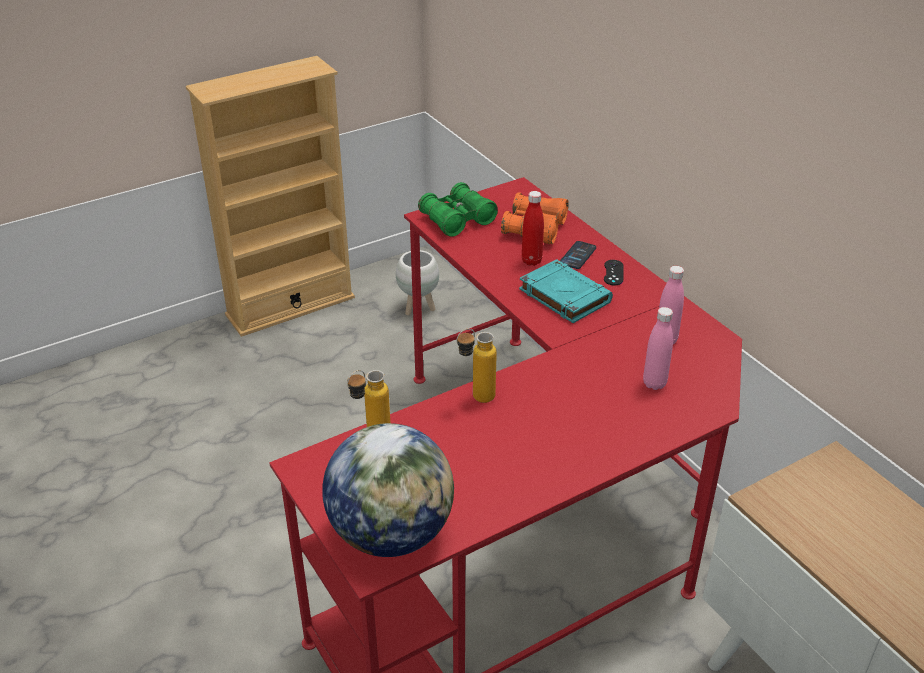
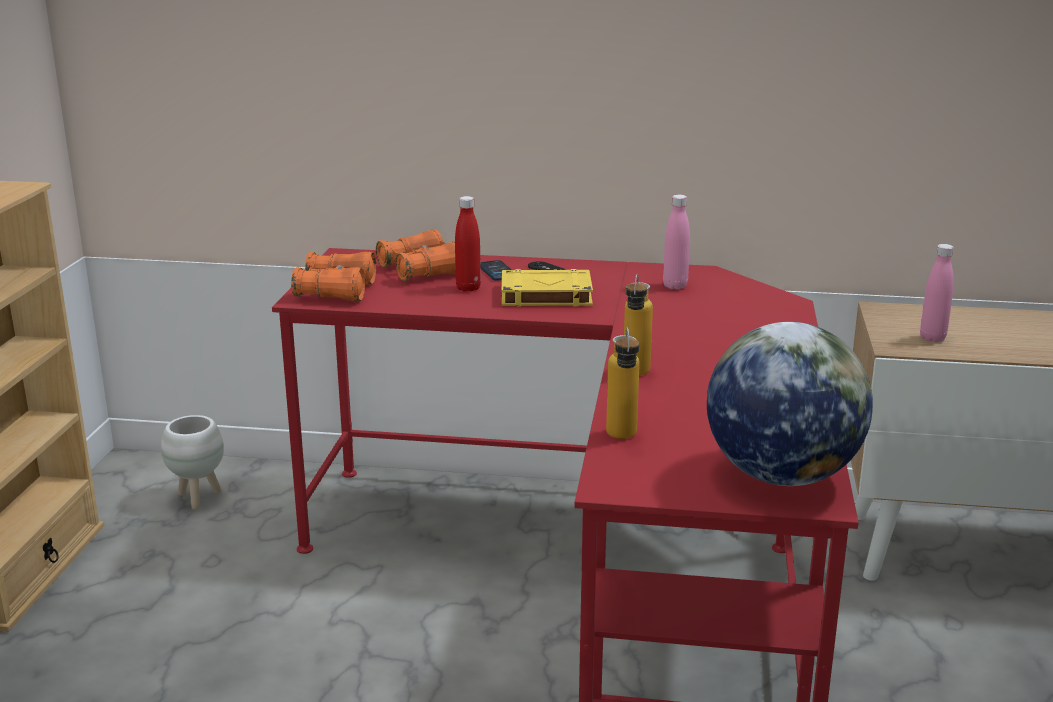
camera: 50 degrees left, 15 degrees down
(457, 219) = (336, 290): green binoculars -> orange binoculars
(563, 295) = (545, 295): turquoise book -> yellow book
(654, 383) = (725, 309): pink bottle -> pink bottle (932, 338)

